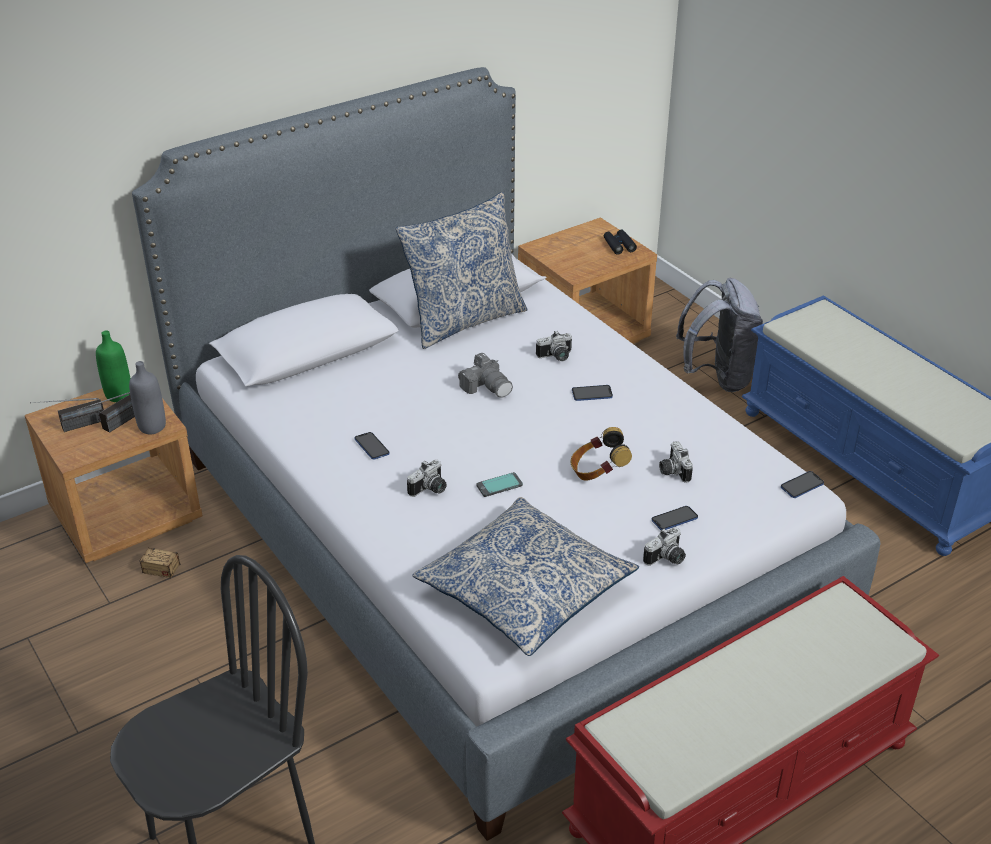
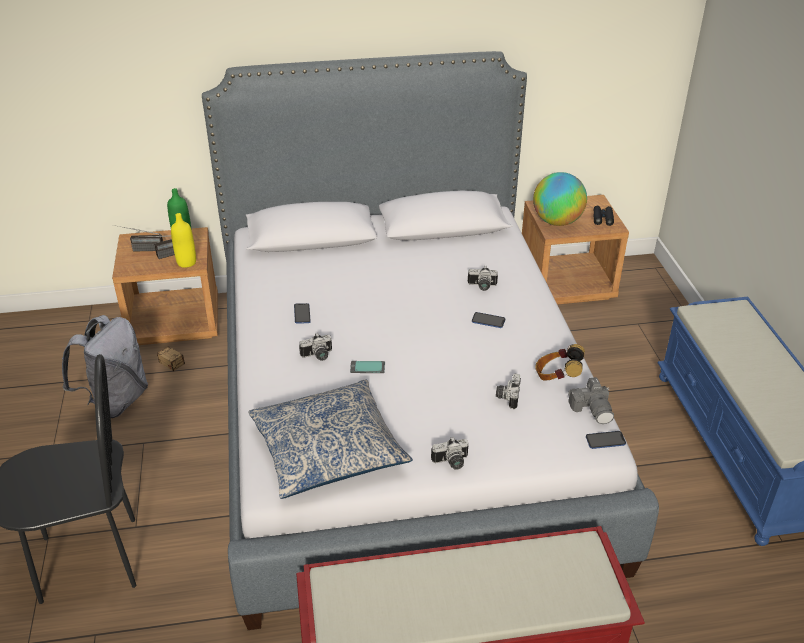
camera: 25 degrees right, 0 degrees up
(152, 427) = (186, 262): grey bottle -> yellow bottle
(464, 320) = (434, 243): pillow -> none
(487, 387) = (414, 294): camera -> camera (592, 409)
(572, 261) = (557, 221): none -> globe
(598, 472) = (449, 380): headphones -> headphones (557, 376)
(674, 519) = (480, 434): phone -> none
(717, 377) = (654, 343): grey backpack -> grey backpack (116, 401)

